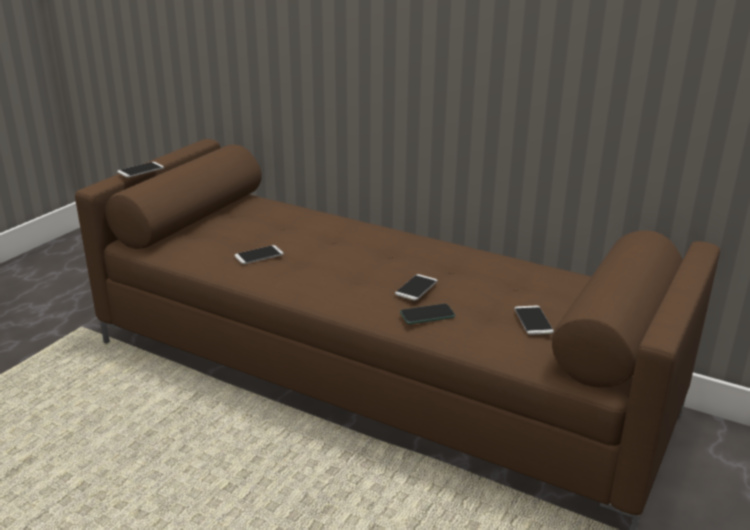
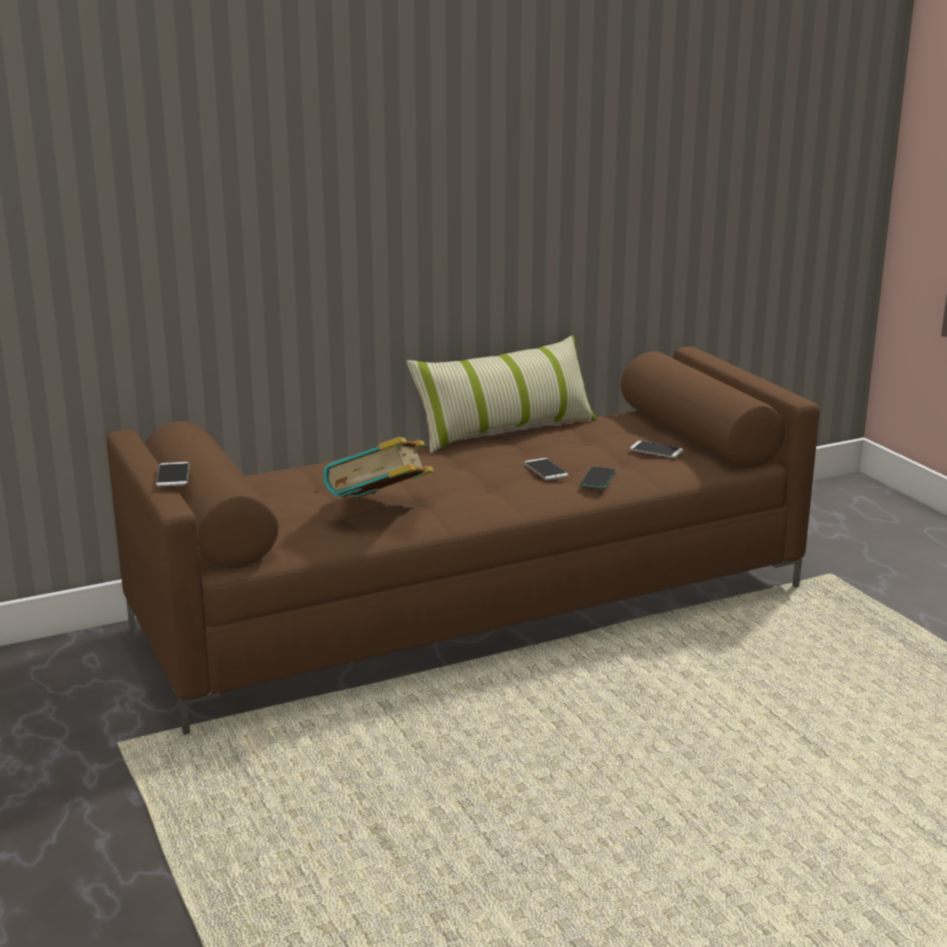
camera: 55 degrees left, 5 degrees down
(259, 255) = (380, 510): phone -> book
(478, 248) = (505, 430): none -> pillow

